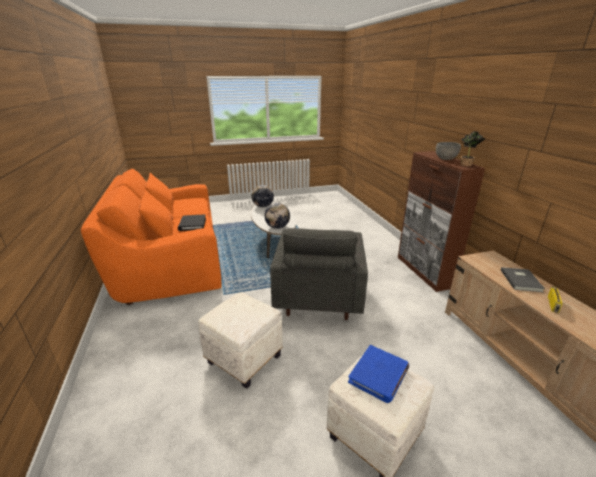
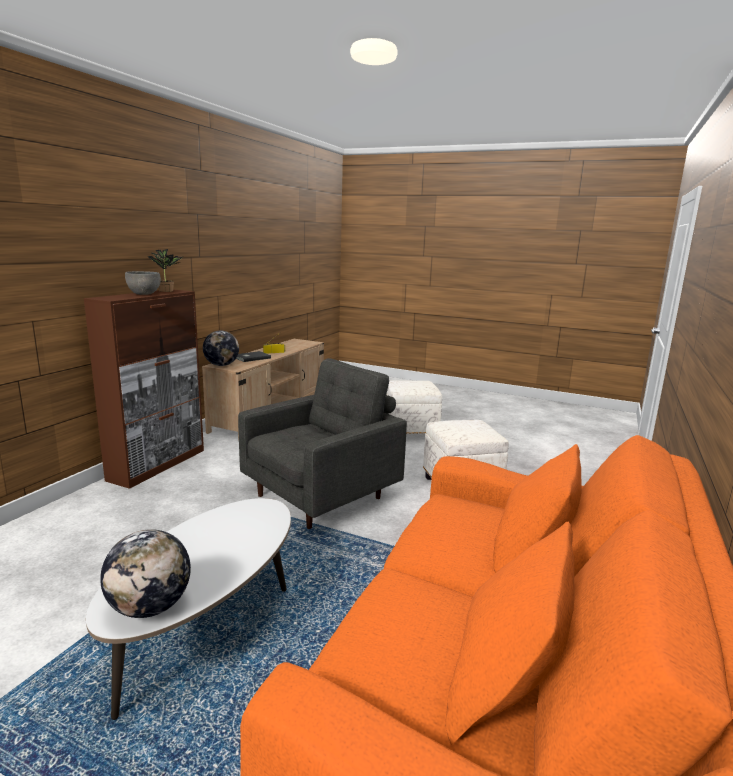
camera: 140 degrees left, 10 degrees down
(192, 224) = (454, 522): black book -> none
(277, 227) = (259, 515): globe -> globe (221, 365)
(379, 375) = (410, 386): blue book -> none

